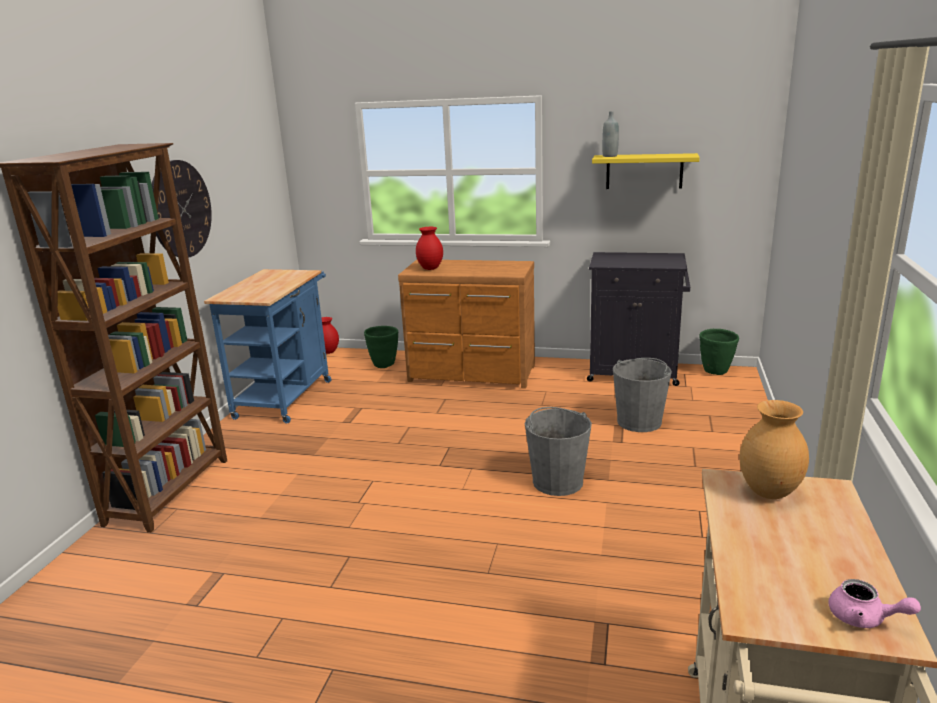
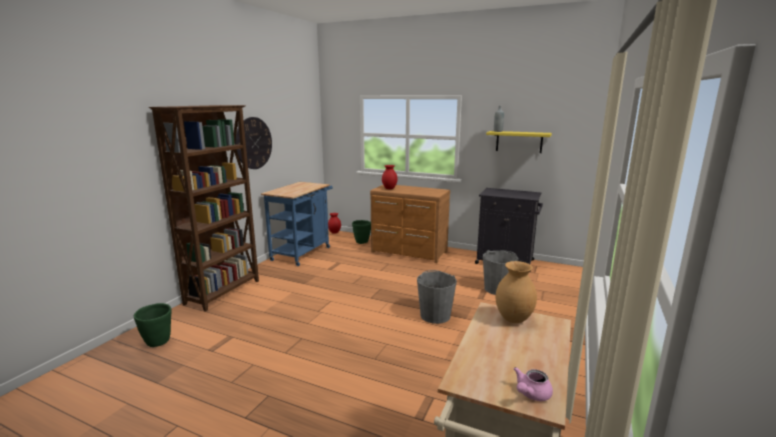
camera: 10 degrees right, 5 degrees down
(716, 371) = (557, 267): green planter -> green planter (158, 342)
(864, 618) = (531, 394): pink teapot -> pink teapot turned 90 degrees clockwise

